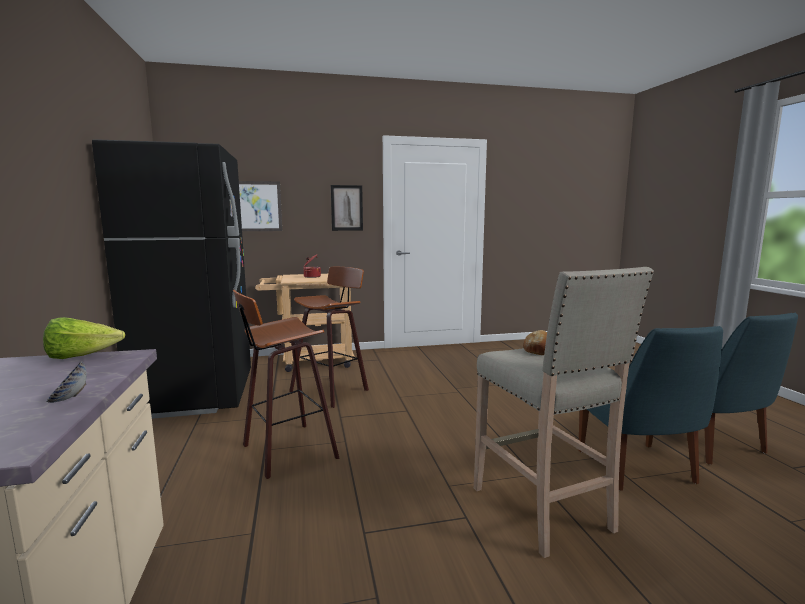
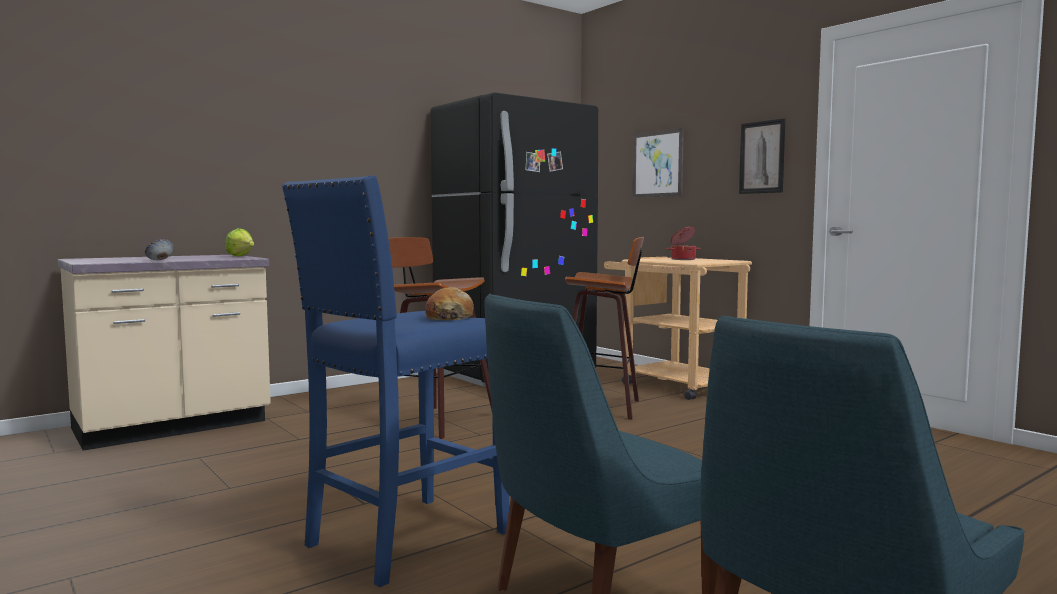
camera: 65 degrees right, 5 degrees down
(543, 510) = (403, 539): beige stool -> blue stool

